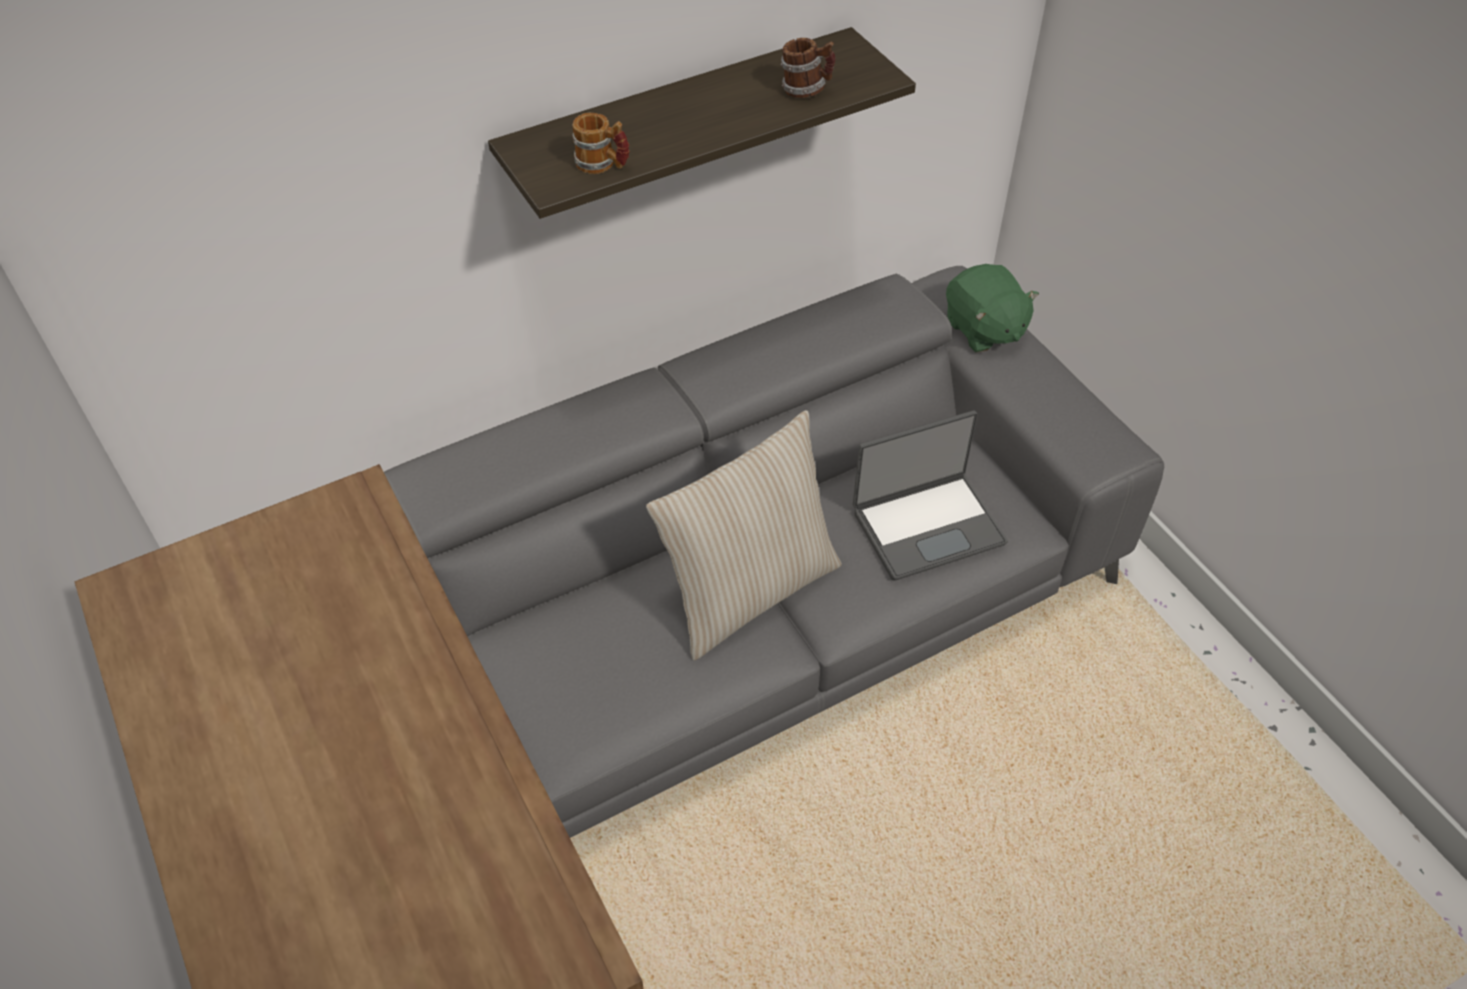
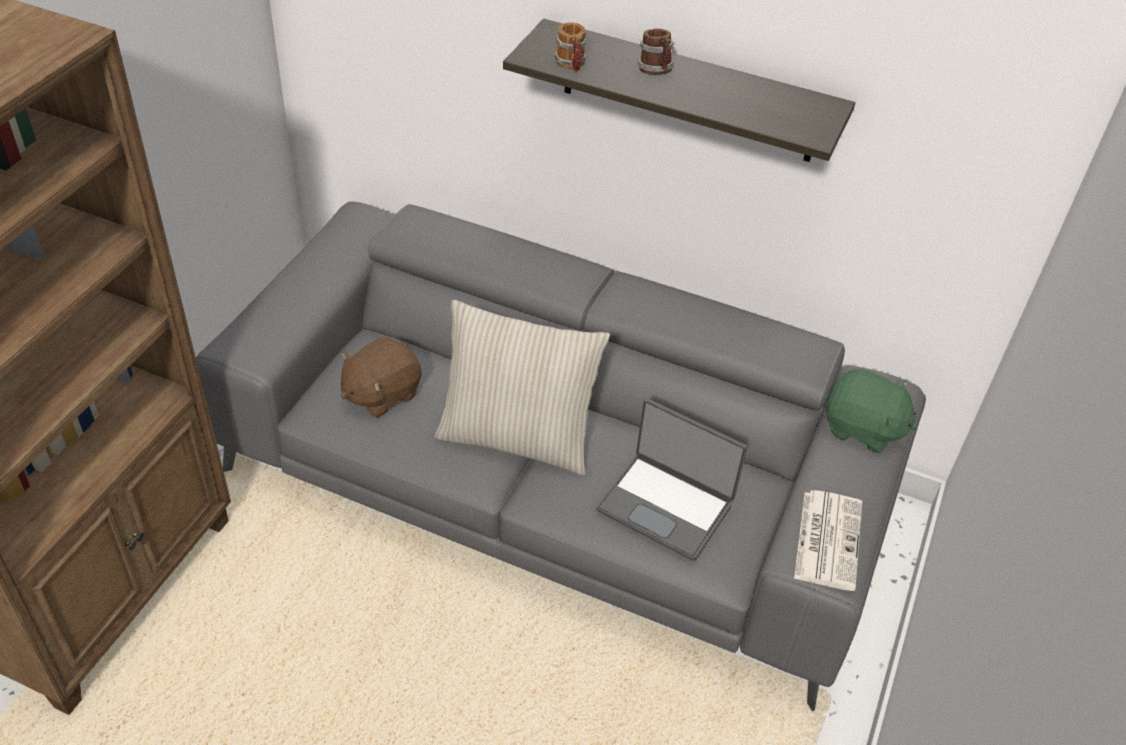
camera: 50 degrees right, 5 degrees down
(587, 674) = (381, 393): none -> brown plush toy
(806, 90) = (754, 110): mug -> mug (656, 72)
(983, 329) = (862, 429): green plush toy -> green plush toy turned 90 degrees counterclockwise
(1088, 430) = (827, 539): none -> newspaper

